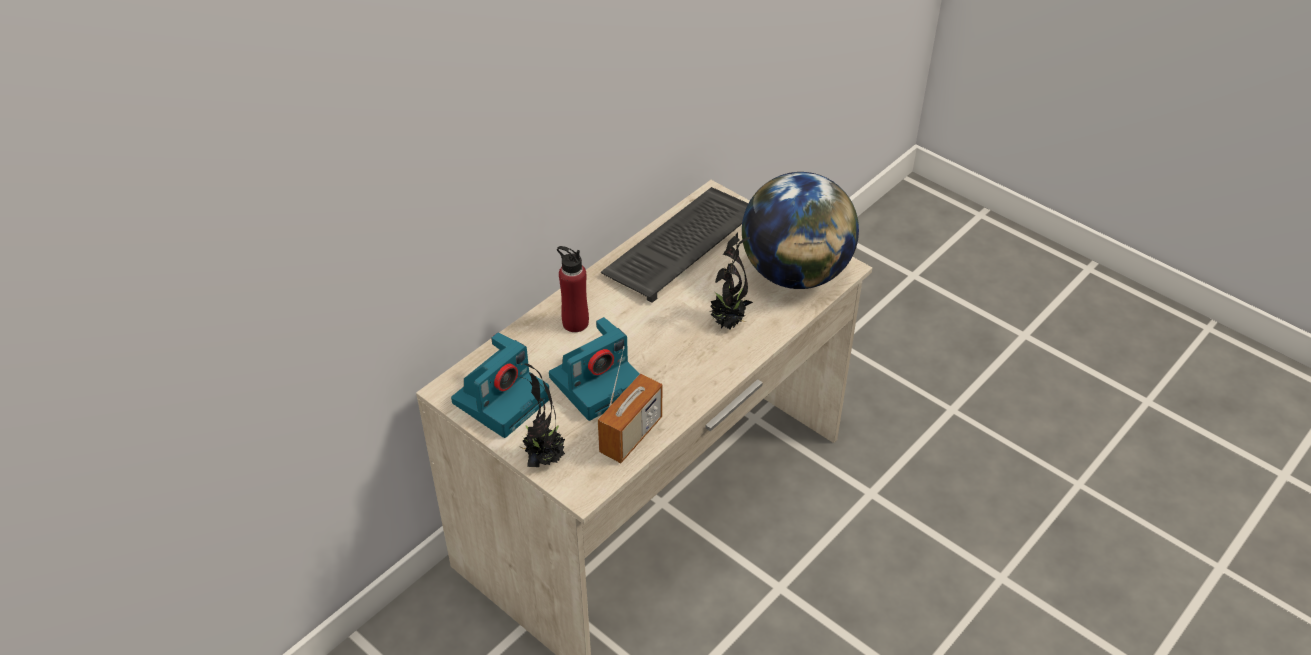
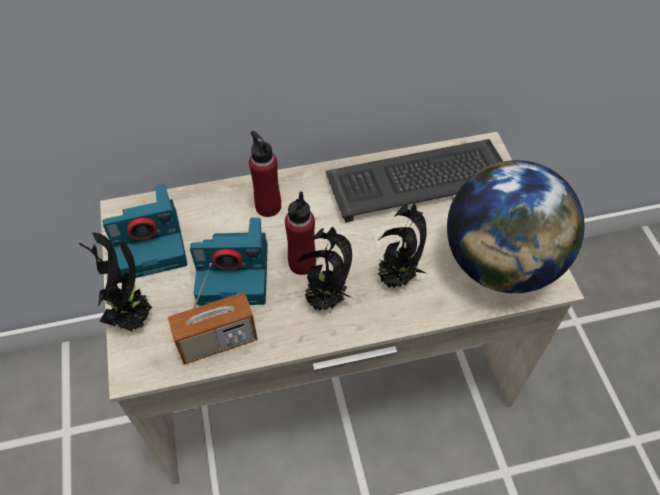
camera: 35 degrees right, 10 degrees up
(644, 349) = (302, 263): none -> red bottle
(688, 365) = (325, 301): none -> potted plant

